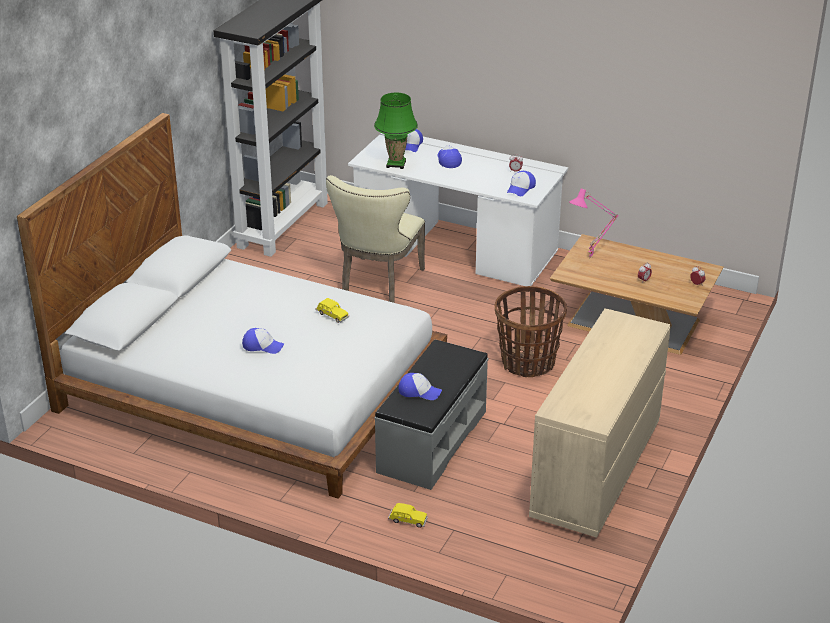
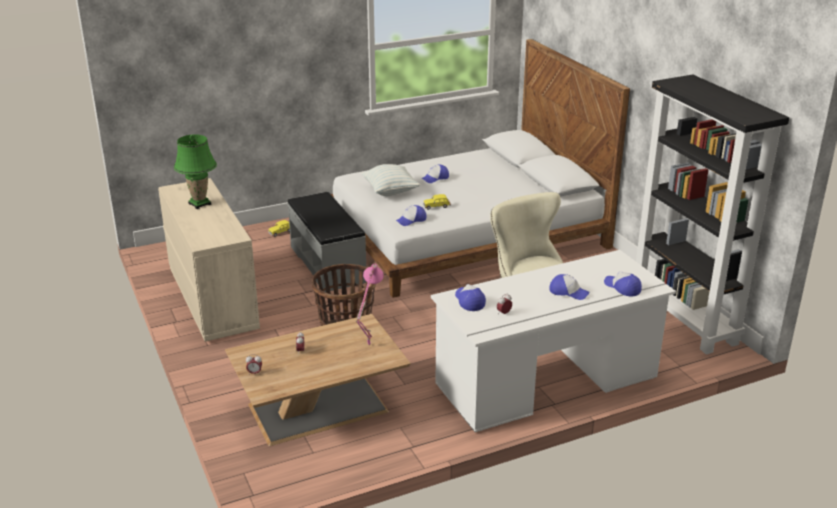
camera: 130 degrees right, 5 degrees down
(331, 361) = (390, 191): none -> pillow
(396, 164) = (591, 267): green table lamp -> green table lamp (200, 204)
(419, 391) = (322, 207): cap -> cap (411, 220)

